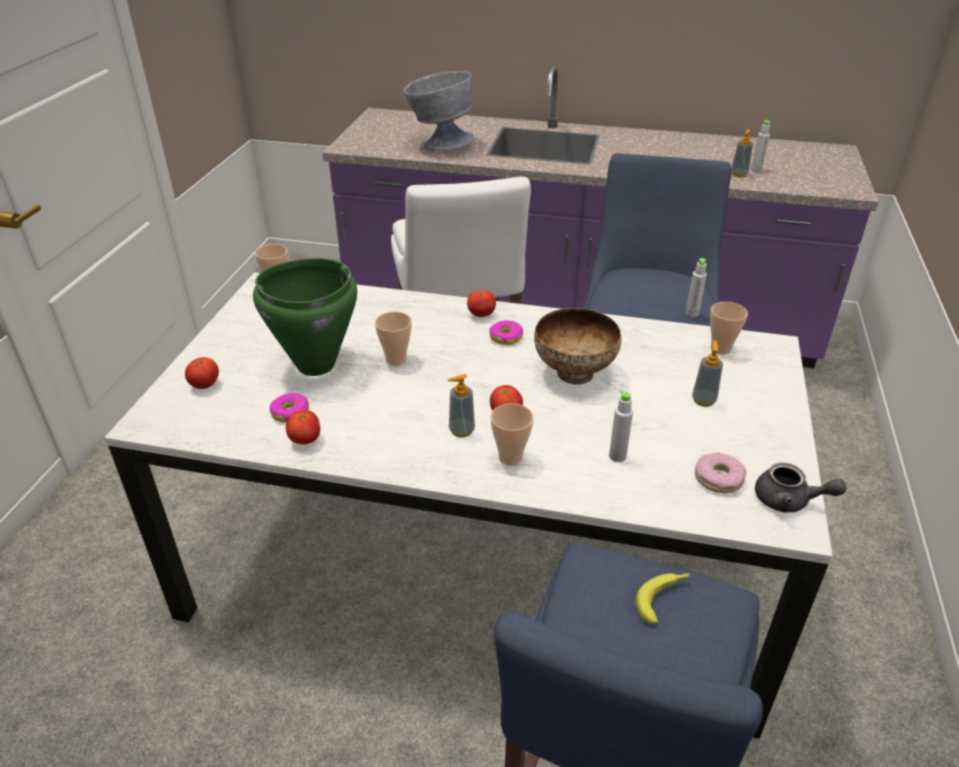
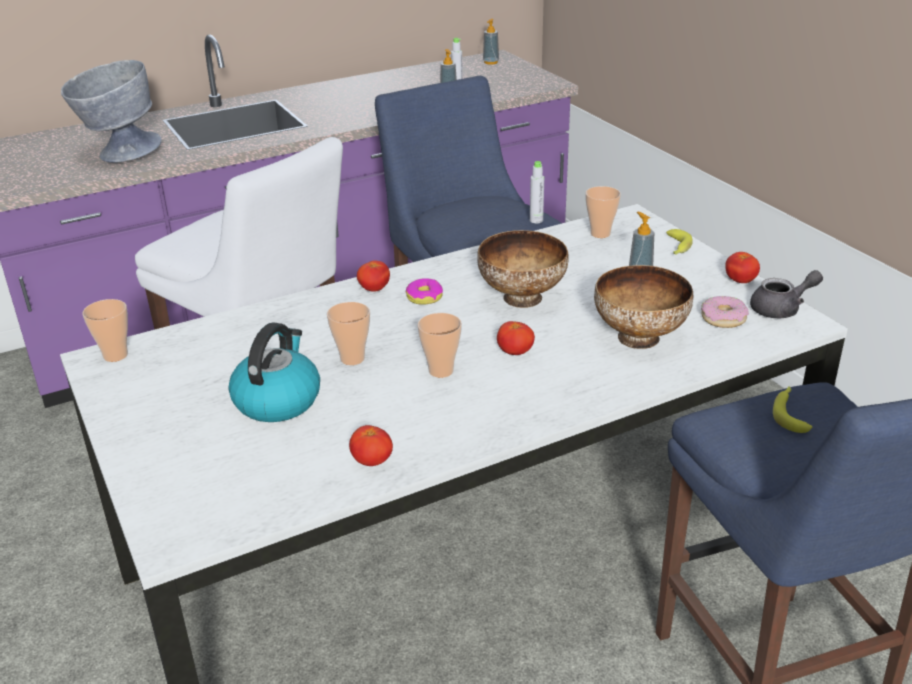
camera: 40 degrees left, 5 degrees down
(205, 385) = (183, 474): tomato -> tomato (740, 281)
(290, 413) = (320, 449): donut -> none
(315, 365) = (277, 400): green cooking pot -> kettle
(461, 430) = (498, 382): soap dispenser -> soap dispenser (490, 62)
(510, 457) = (567, 380): cup -> cup (441, 371)
(617, 456) = (640, 339): grey bottle -> bowl
(773, 393) = (676, 248): none -> banana

